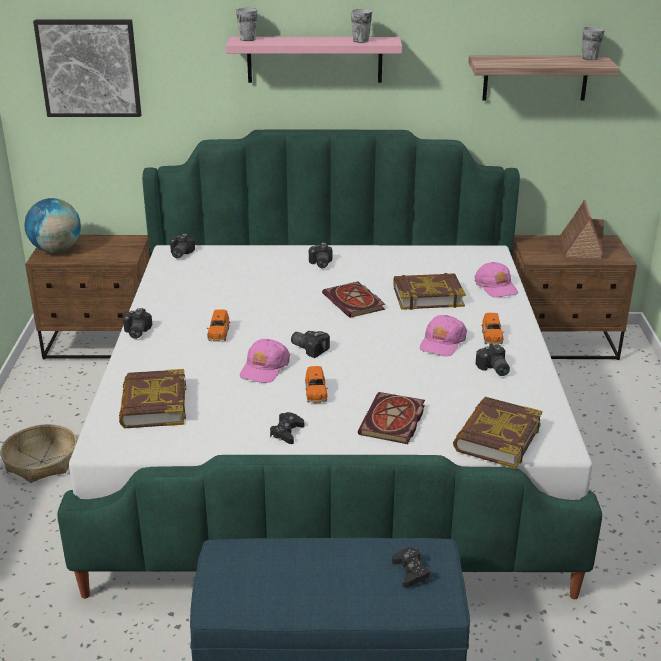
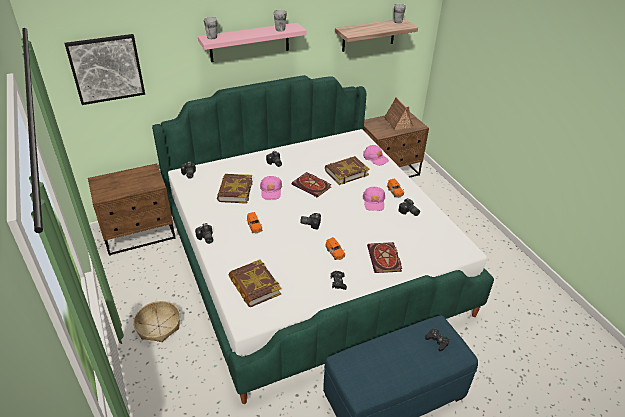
camera: 25 degrees left, 10 degrees up
(56, 250) = (105, 188): globe -> none
(264, 368) = (296, 243): pink cap -> pink cap (271, 191)
(496, 438) = (439, 255): book -> book (235, 191)

